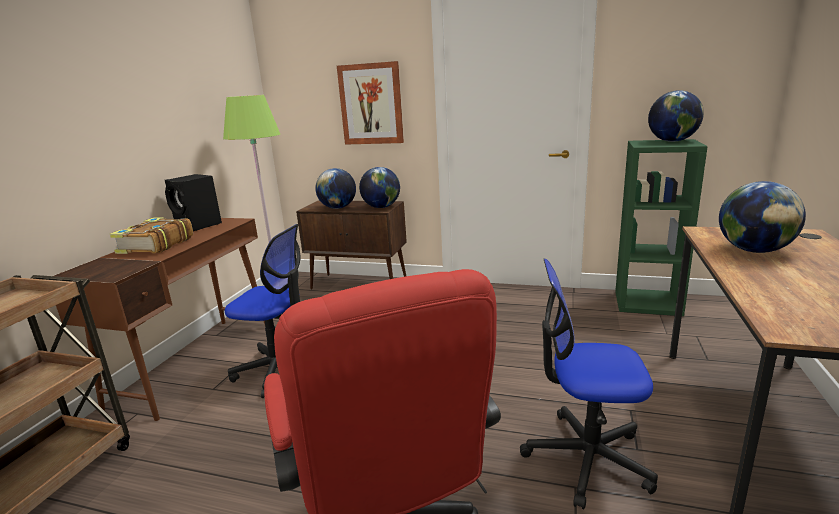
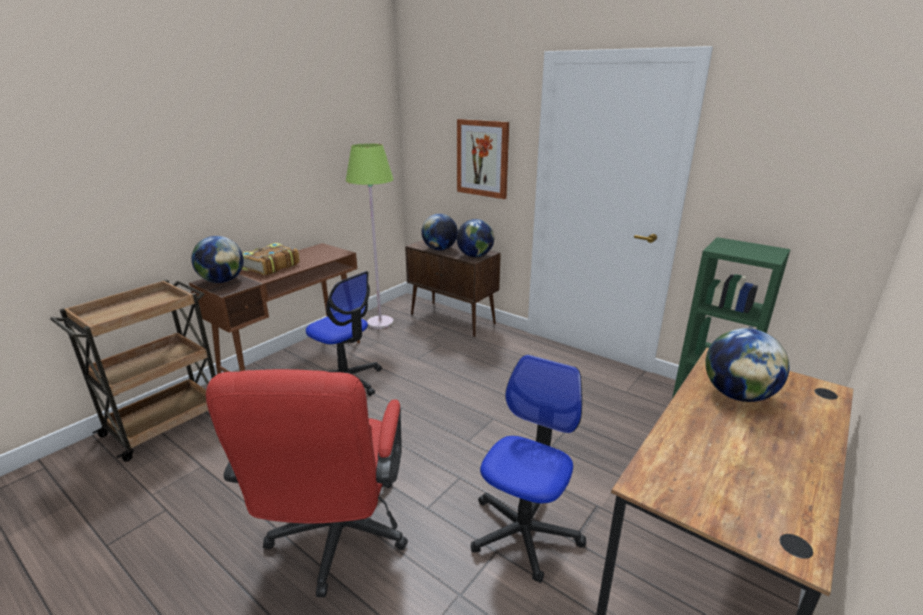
camera: 20 degrees right, 5 degrees up
(199, 226) = (312, 253): black speaker -> none
(586, 458) = (524, 532): office chair -> office chair turned 90 degrees clockwise
(672, 141) = (758, 248): globe -> globe (222, 281)

